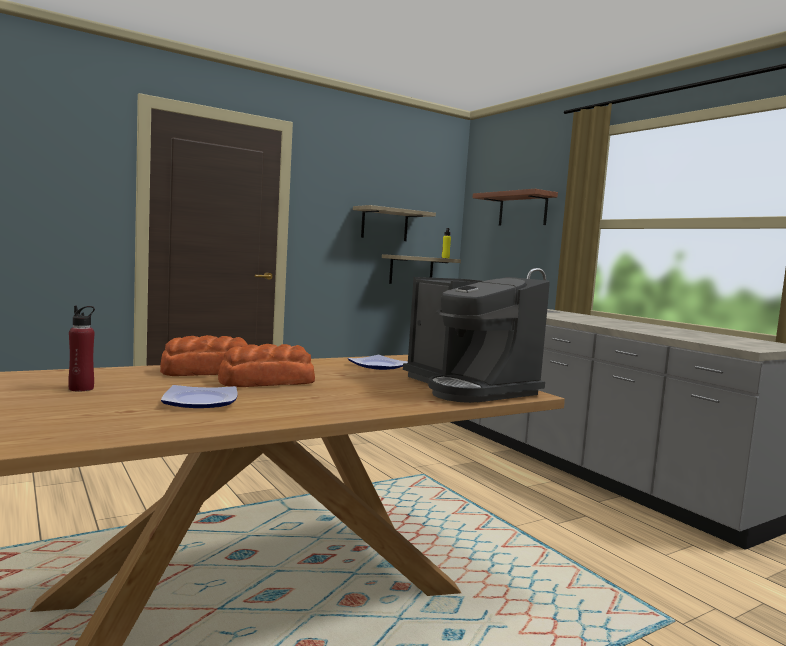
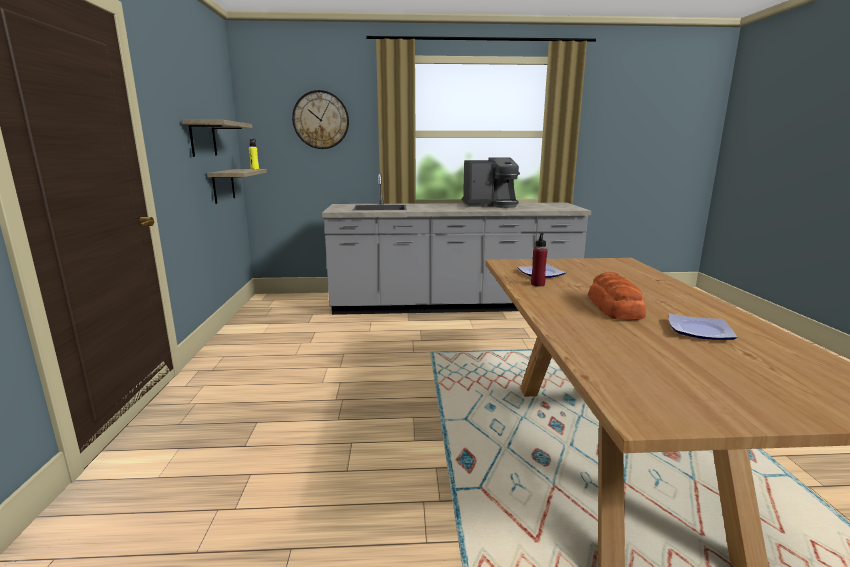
camera: 60 degrees left, 10 degrees up
(81, 388) = (676, 368): red bottle -> red bottle (537, 284)
(206, 371) = (577, 320): bread -> none
(468, 388) = (613, 267): coffee machine -> coffee machine (491, 205)
(523, 209) = (321, 120): shelf -> wall clock

